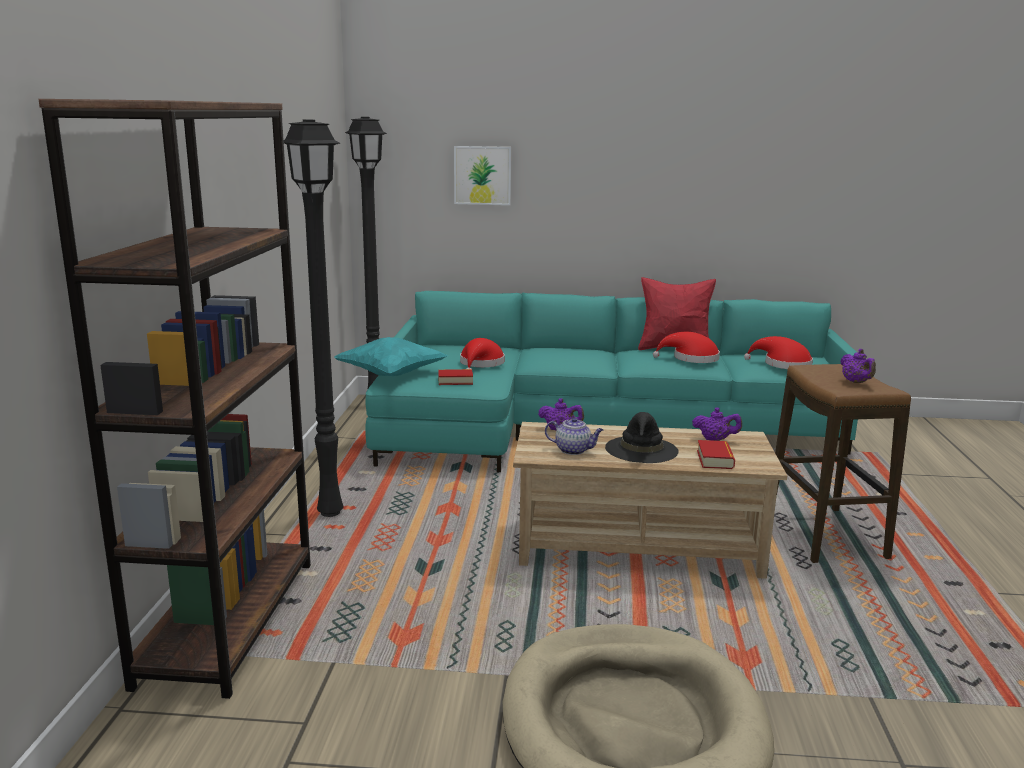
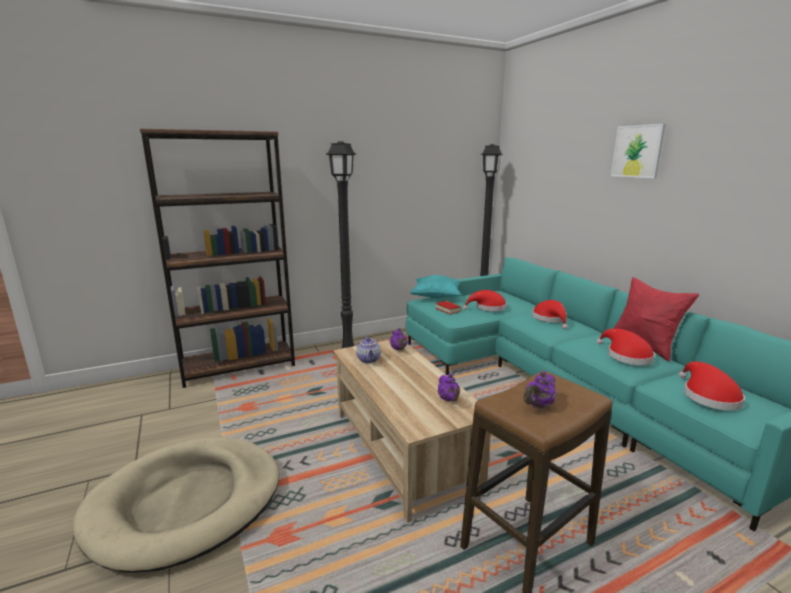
camera: 60 degrees right, 0 degrees up
(482, 175) = (557, 184): picture -> picture (637, 151)
(565, 352) = (550, 319): none -> red hat
(642, 450) = (394, 378): black hat -> none
(715, 459) = (406, 407): book -> none

